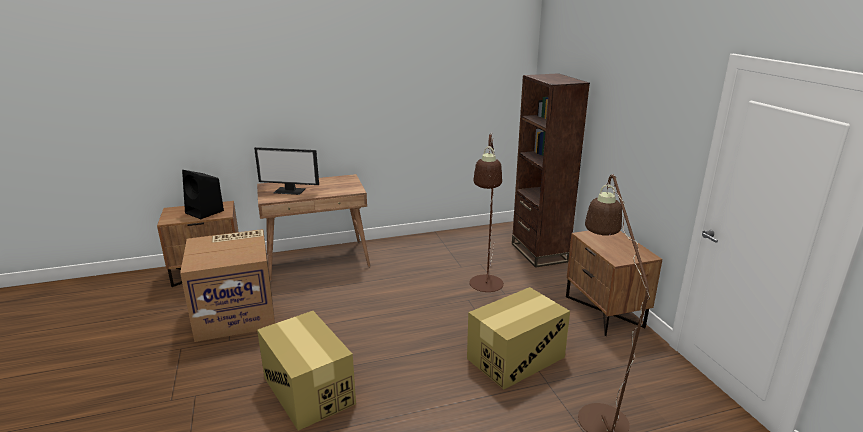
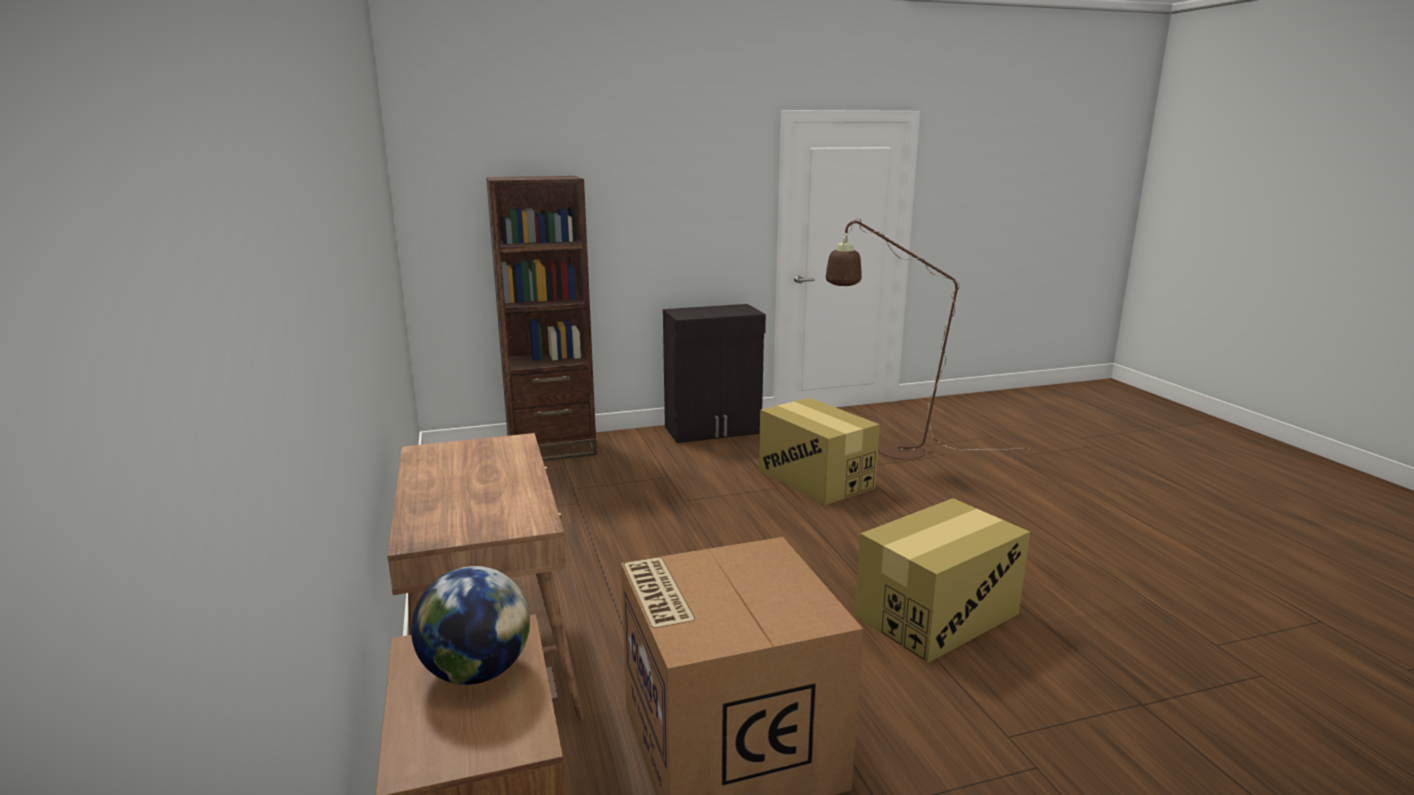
camera: 90 degrees left, 5 degrees down
(205, 212) = (476, 672): black speaker -> globe
(290, 190) = (482, 503): monitor -> none
(486, 288) = (650, 488): brown floor lamp -> none
(605, 311) = (713, 430): brown nightstand -> black cabinet

